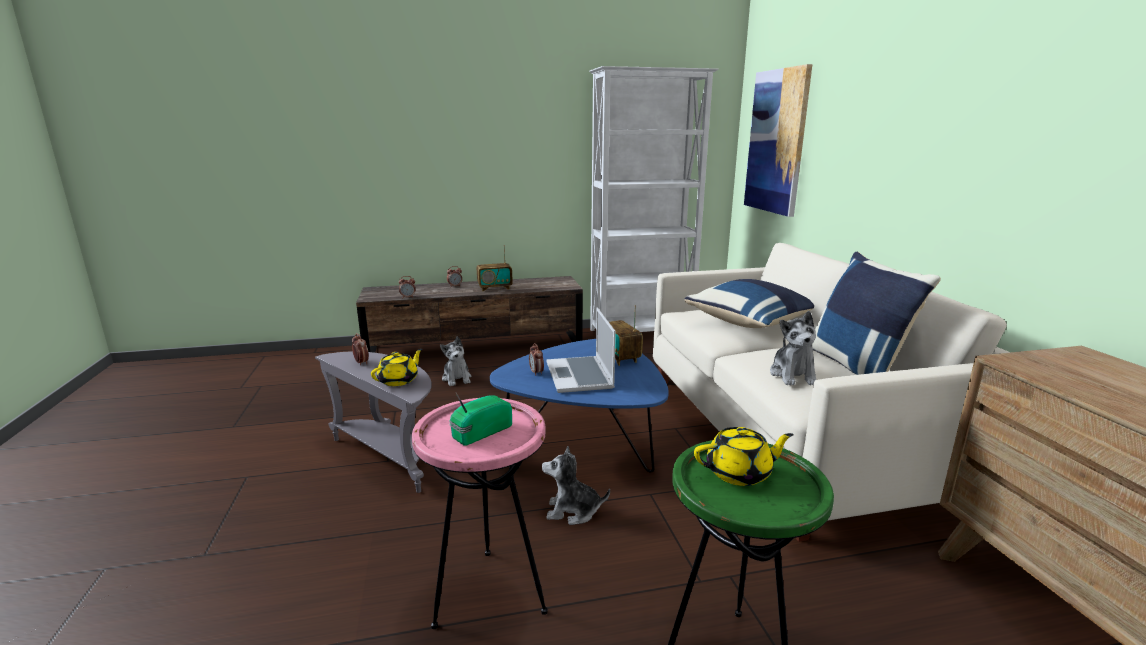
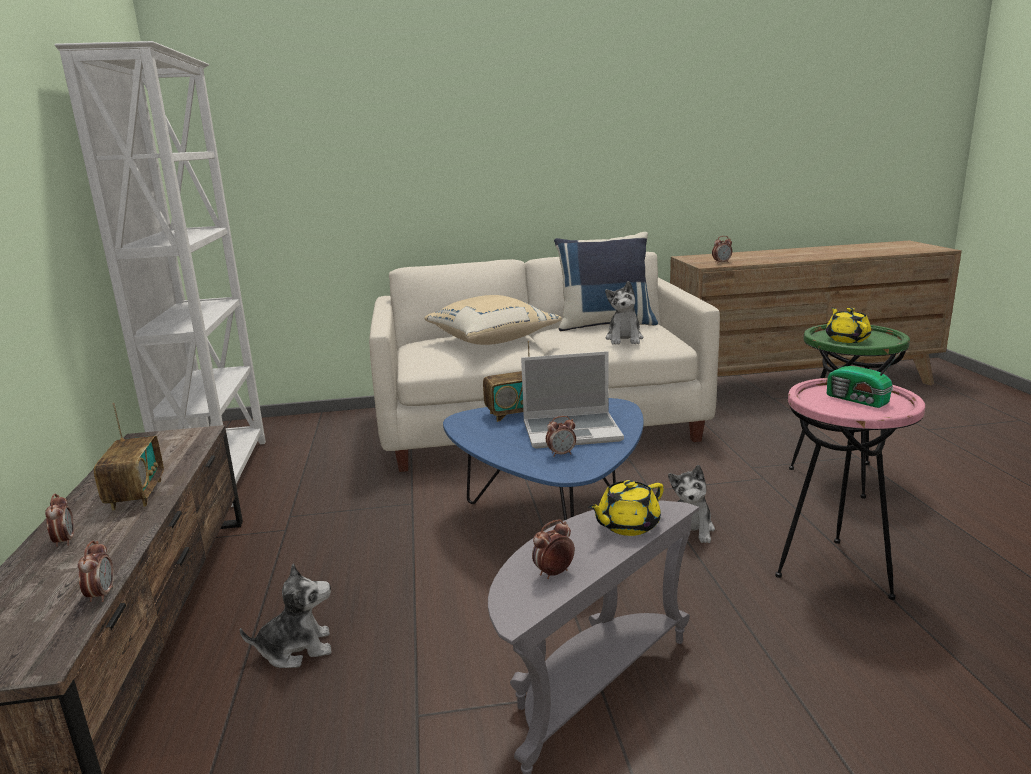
camera: 85 degrees left, 0 degrees up
(399, 380) = (627, 525): yellow teapot -> yellow teapot turned 75 degrees counterclockwise
(751, 323) = (491, 340): blue pillow -> beige pillow
(777, 142) = (277, 163): picture -> none
(793, 375) = (624, 339): plush toy -> plush toy turned 90 degrees clockwise
(1053, 372) = (721, 262): none -> alarm clock

